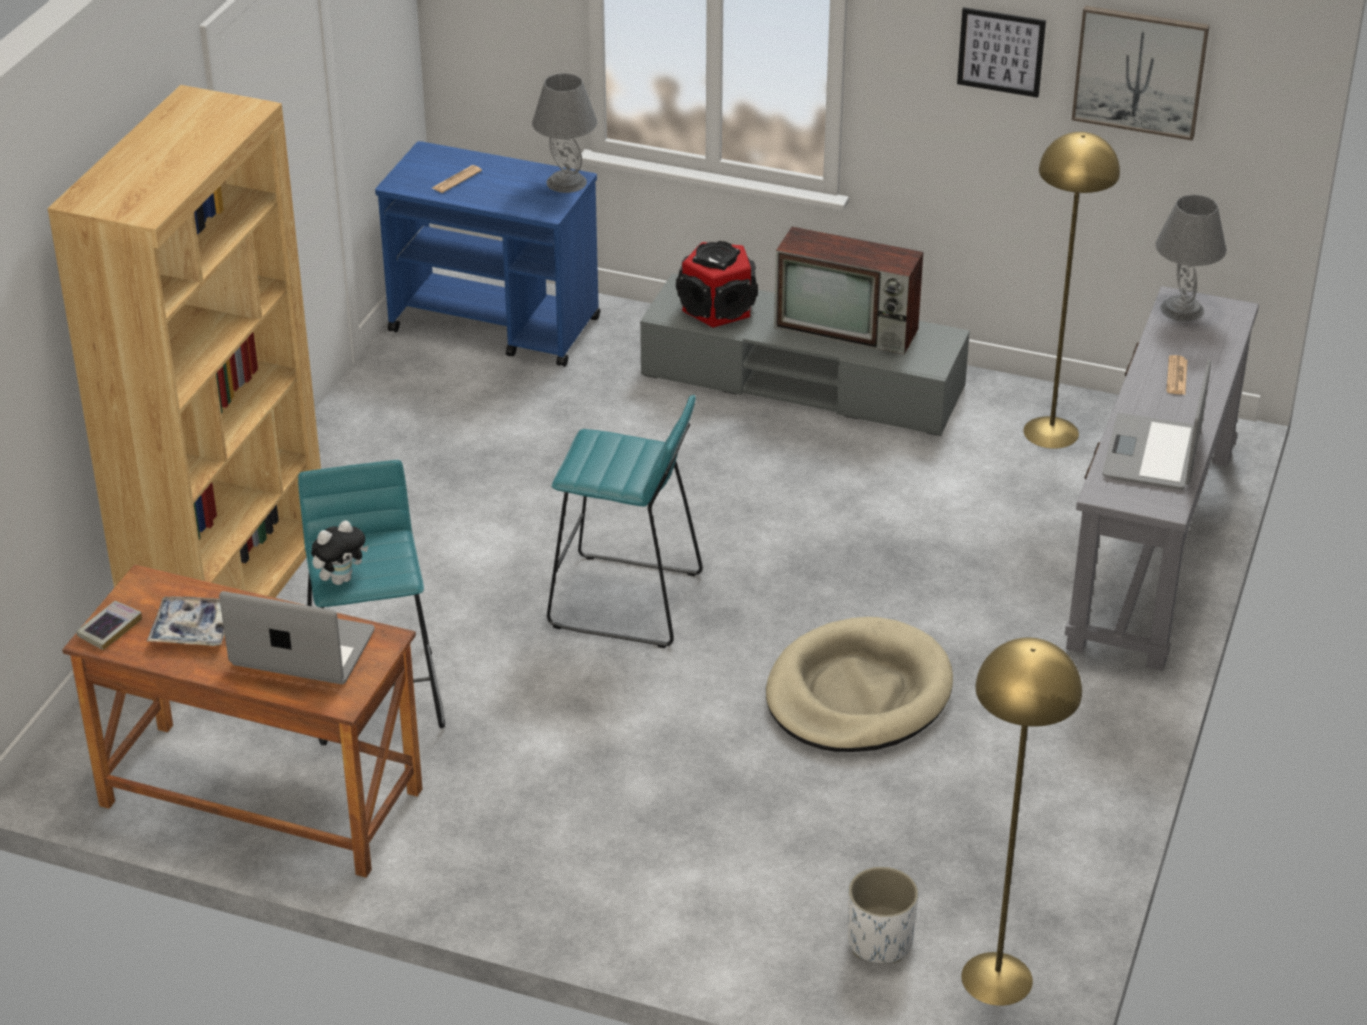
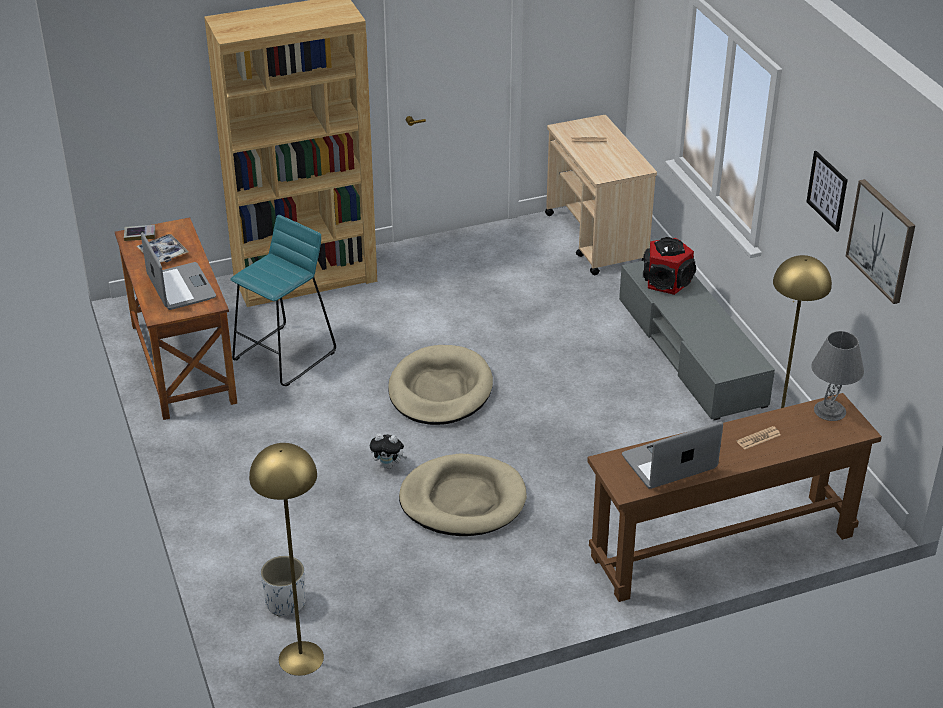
camera: 50 degrees right, 0 degrees up
(341, 579) = (251, 274): plush toy -> plush toy (388, 465)
(496, 325) = (596, 239): blue cart -> beige cart
(566, 182) = (635, 168): grey table lamp -> none
(626, 601) = (440, 390): turquoise stool -> beige dog bed
(849, 328) = (713, 330): television -> none
(1151, 548) = (722, 546): grey console table -> brown console table

